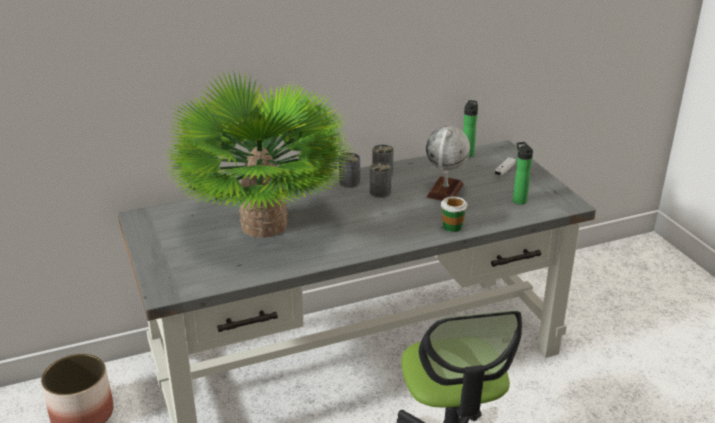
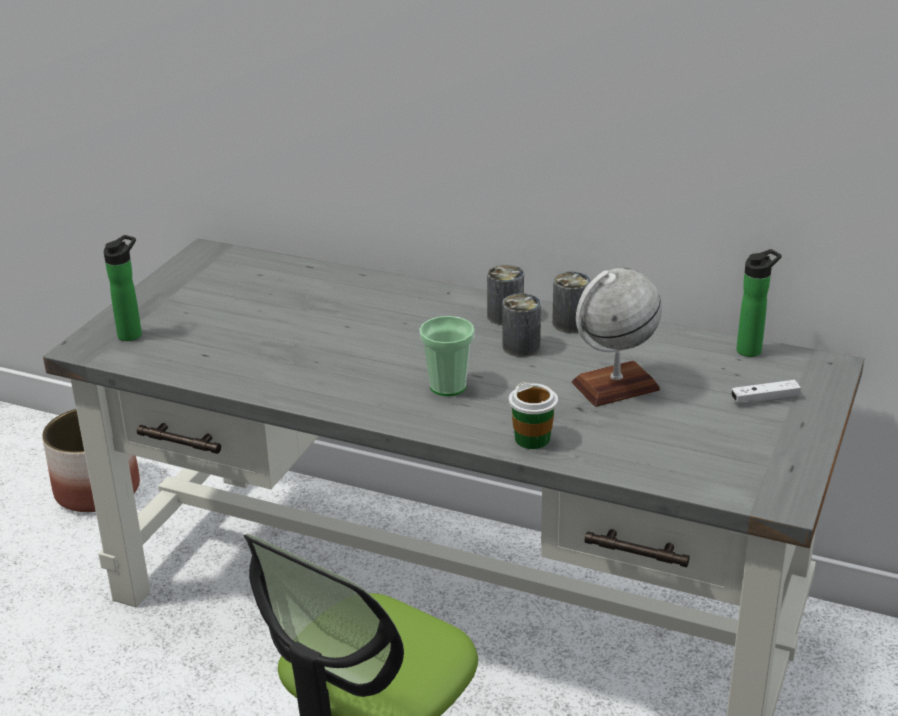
camera: 45 degrees right, 0 degrees up
(263, 225) = (309, 322): potted plant -> none
(380, 223) = (448, 386): none -> cup
(518, 200) = (704, 451): bottle -> bottle (132, 333)

